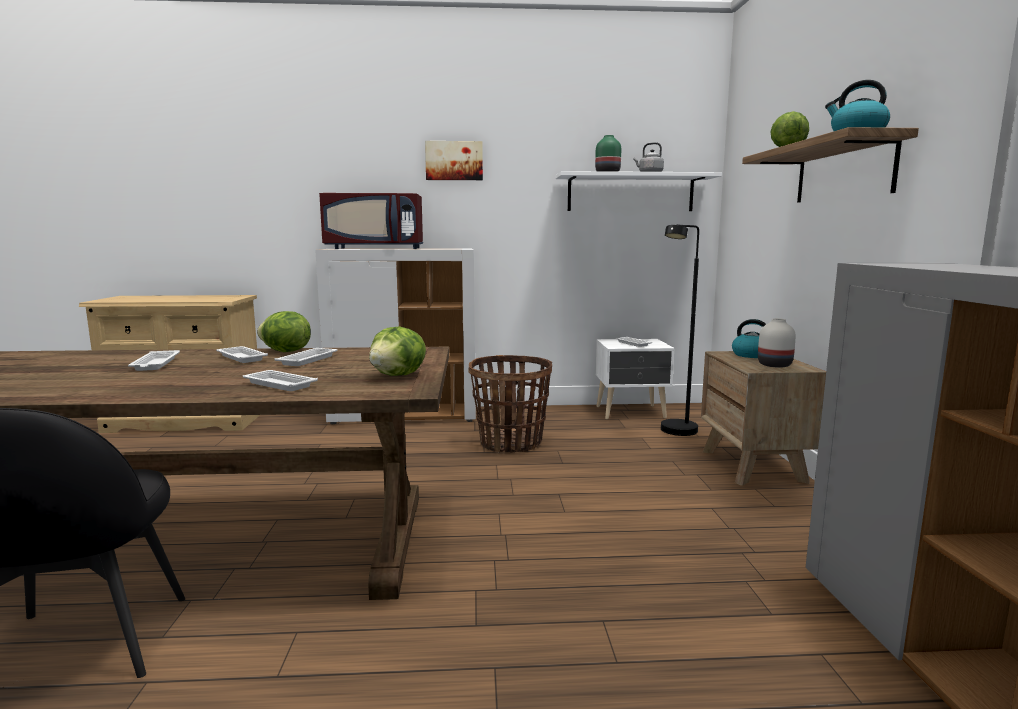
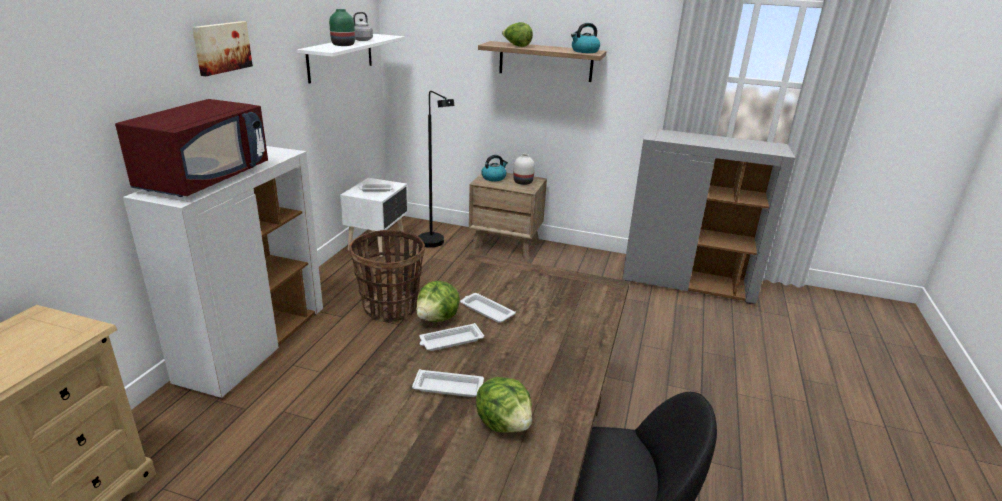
camera: 70 degrees left, 15 degrees up
(279, 384) = (571, 327): white tray -> none
(398, 376) = (566, 284): lettuce -> lettuce (504, 423)

